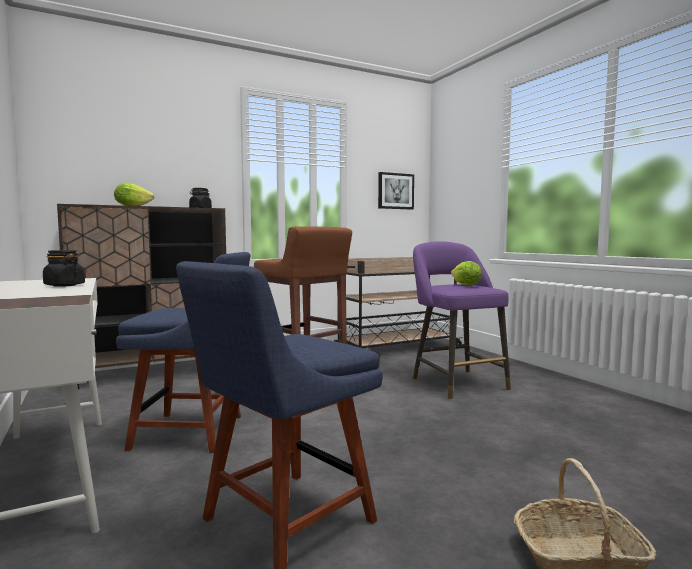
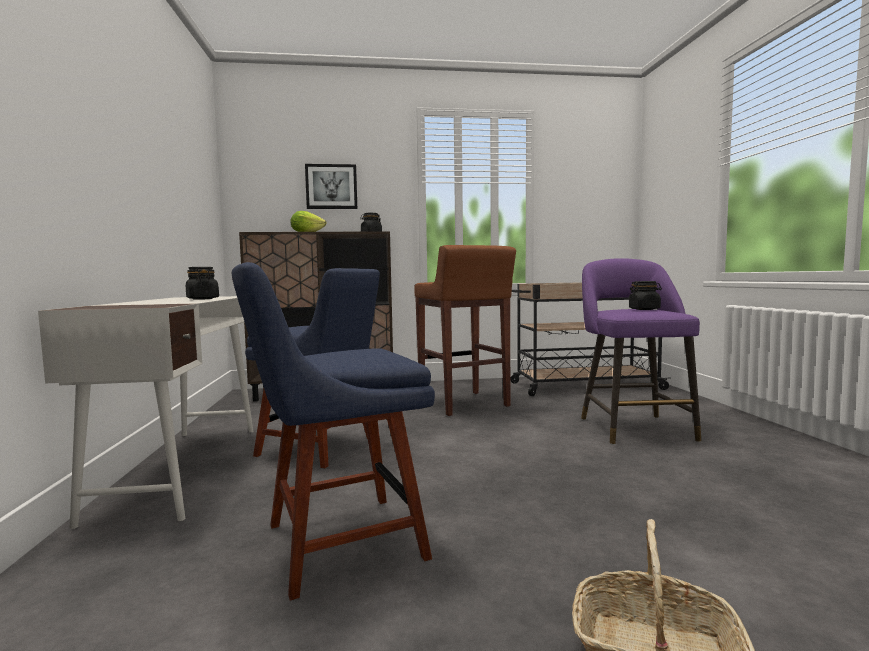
camera: 20 degrees right, 0 degrees up
(395, 191) = (594, 207): picture -> picture (331, 187)
(465, 285) = (644, 309): lettuce -> black jar

